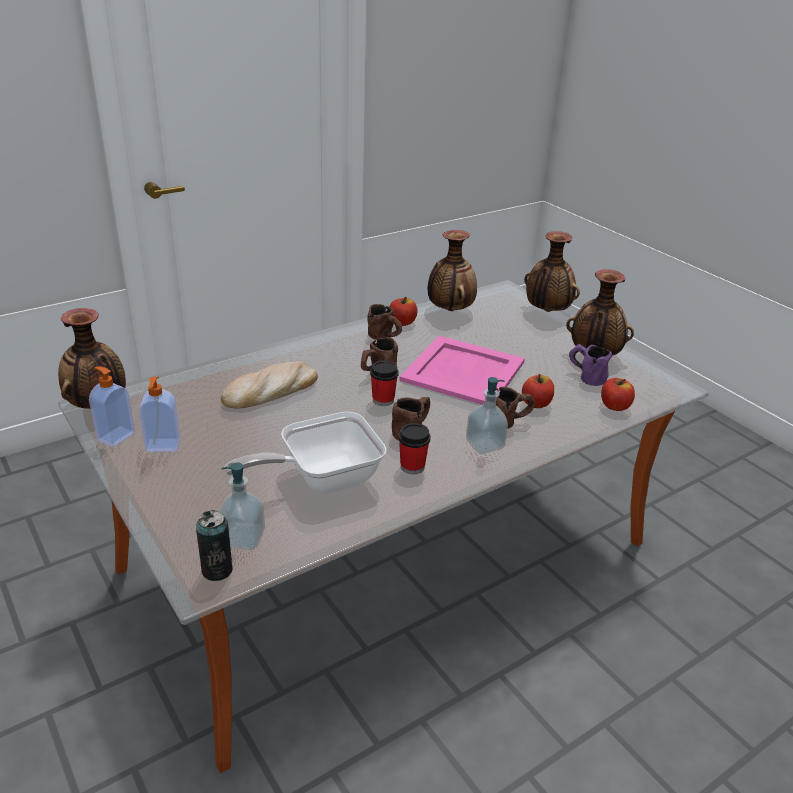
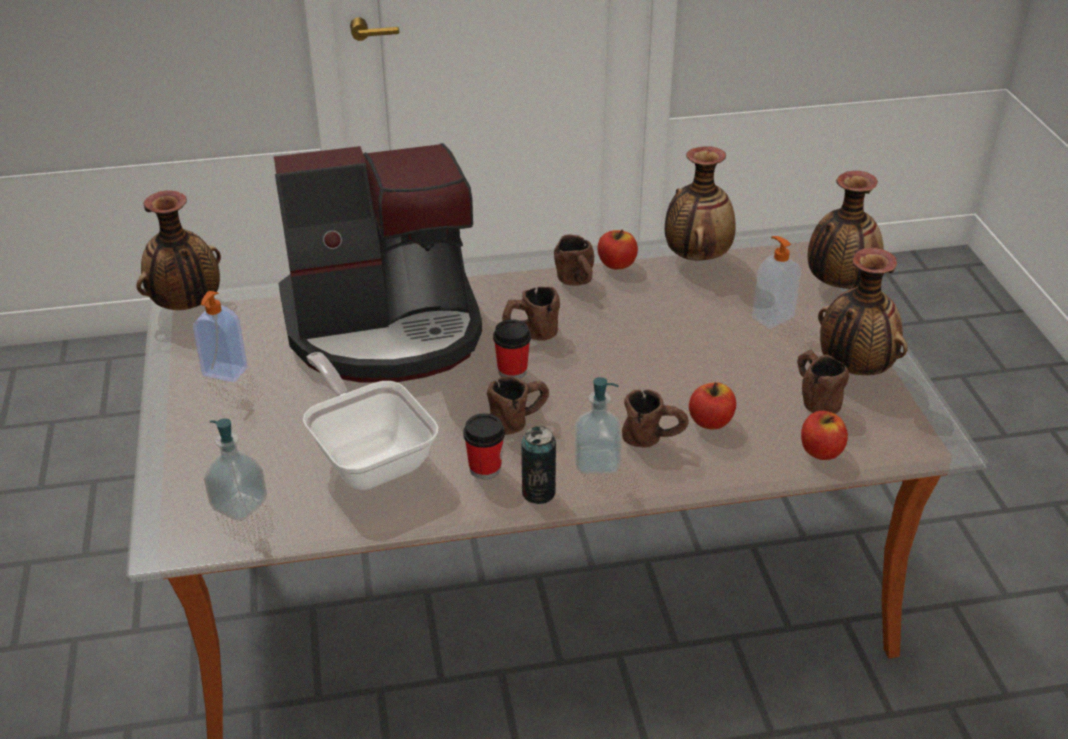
camera: 25 degrees right, 5 degrees up
(115, 436) = (183, 348): soap dispenser -> soap dispenser (771, 317)
(217, 570) = (191, 533): can -> can (538, 492)
(270, 390) = (385, 328): bread -> coffee machine
(321, 479) = (369, 457): frying pan -> frying pan turned 60 degrees clockwise
(462, 370) = (646, 351): pink tray -> none
(585, 376) = (814, 397): purple mug -> brown mug

